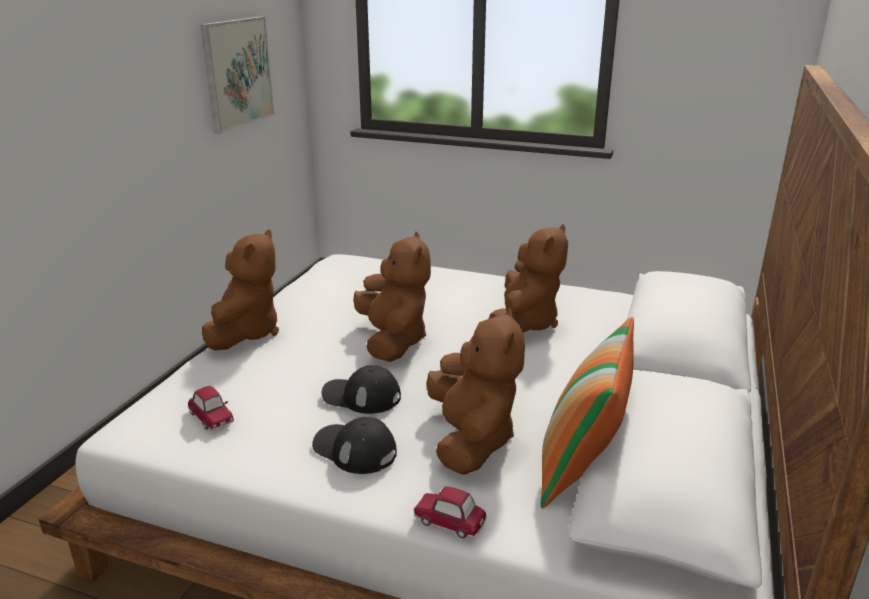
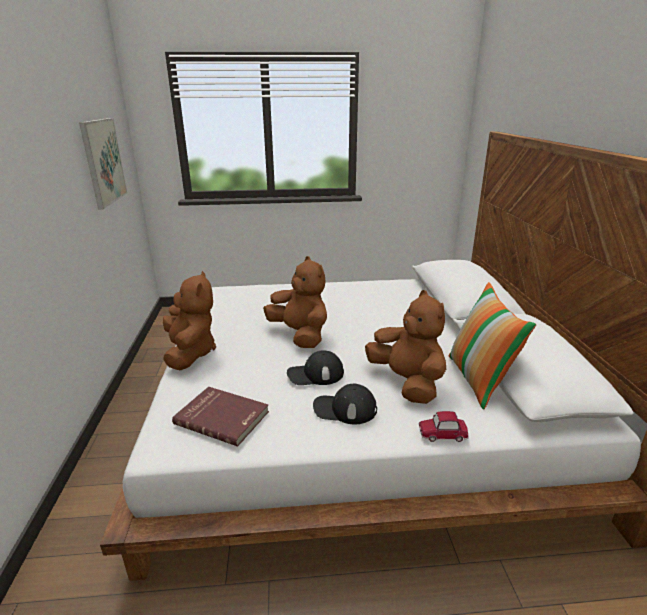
camera: 25 degrees left, 0 degrees up
(211, 417) = (223, 417): toy car -> red book
(524, 323) = (369, 307): brown plush toy -> none

